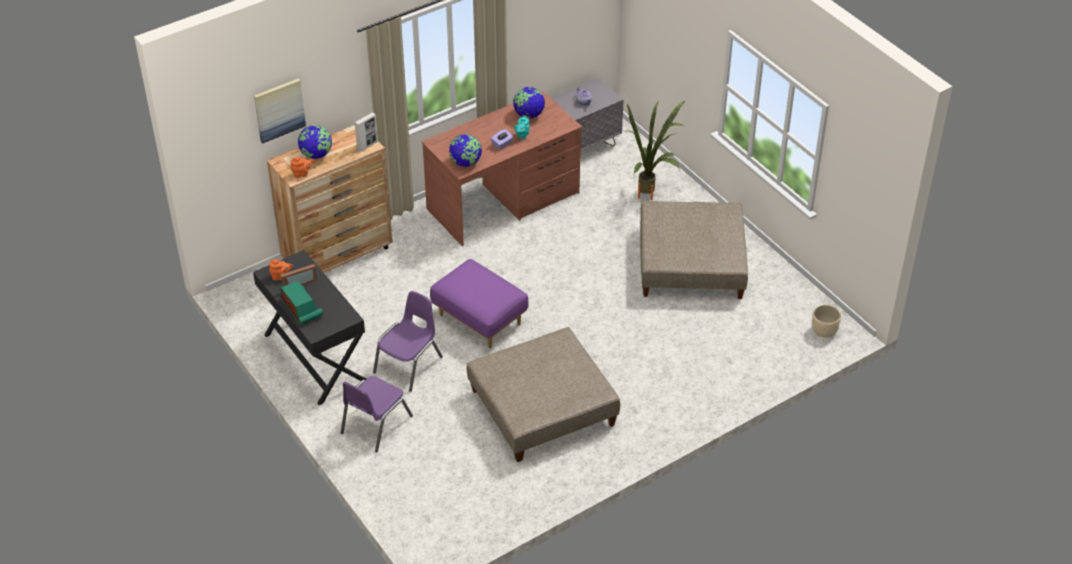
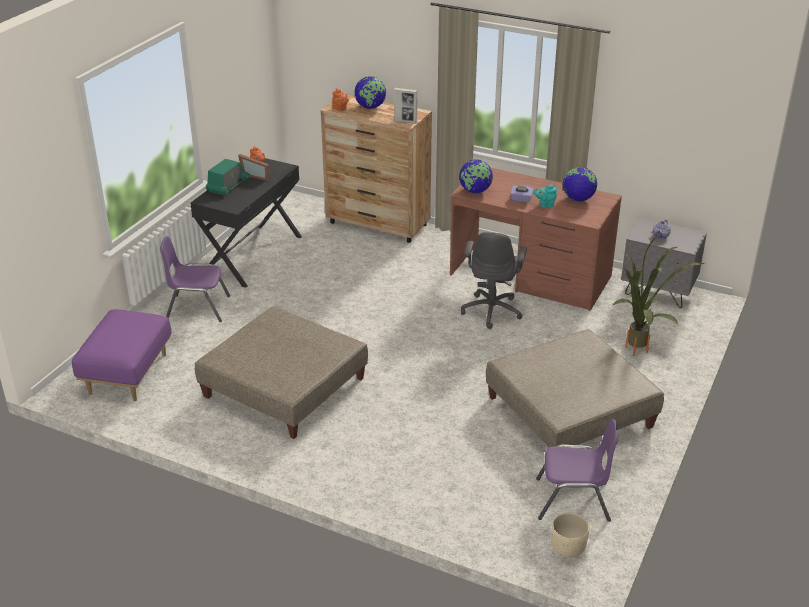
camera: 60 degrees right, 10 degrees down
(279, 110) = (360, 50): picture -> none
(409, 365) = (280, 299): purple chair -> purple chair (573, 501)
(479, 320) = (366, 315): purple ottoman -> purple ottoman (127, 374)
(534, 245) = (492, 310): none -> grey office chair

